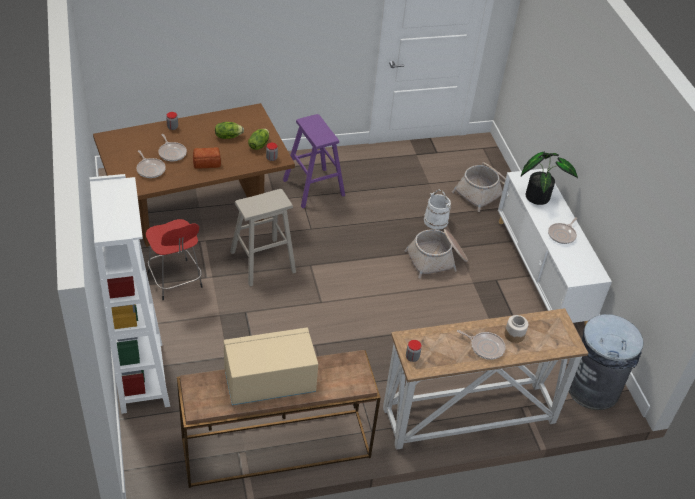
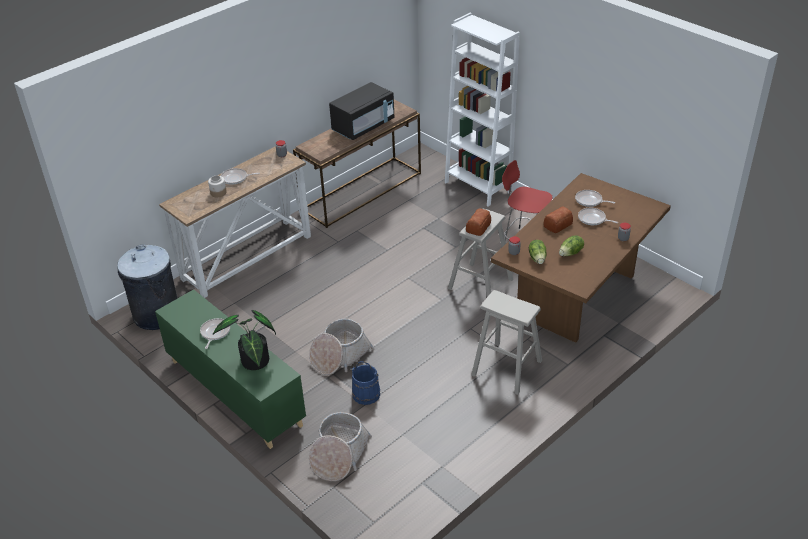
camera: 155 degrees right, 5 degrees down
(269, 382) = (363, 126): beige microwave -> black microwave
(270, 200) = (479, 227): none -> bread
(314, 188) = (506, 368): purple stool -> beige stool
(436, 221) = (366, 394): white bucket -> blue bucket
(541, 272) = (235, 392): white cabinet -> green cabinet

